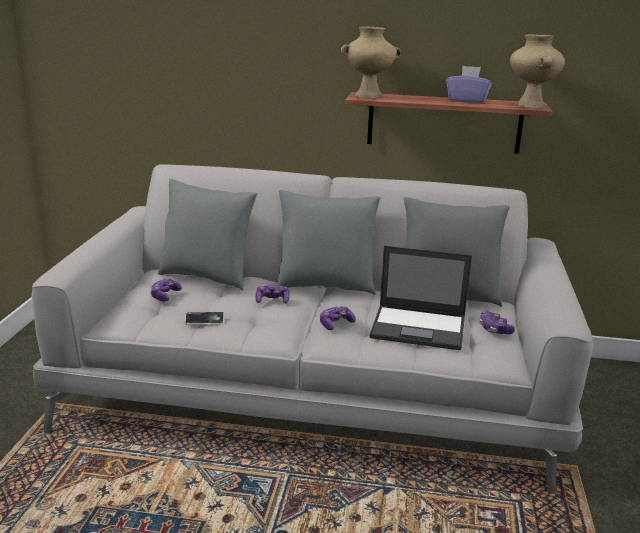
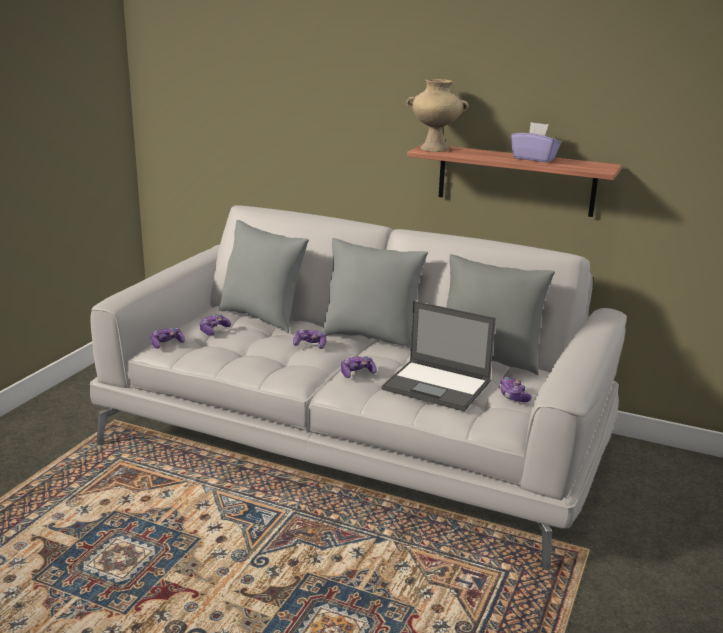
camera: 15 degrees right, 0 degrees up
(121, 315) = (167, 344): none -> game controller
(204, 321) = (237, 356): phone -> none
(530, 105) = (596, 167): beige vase -> none

